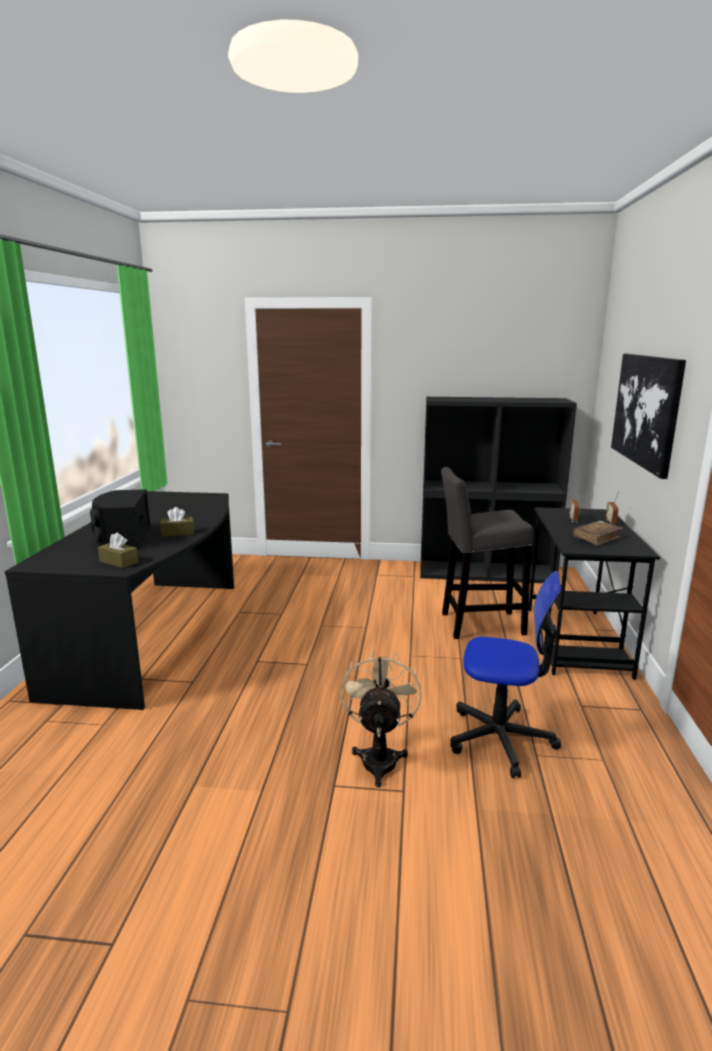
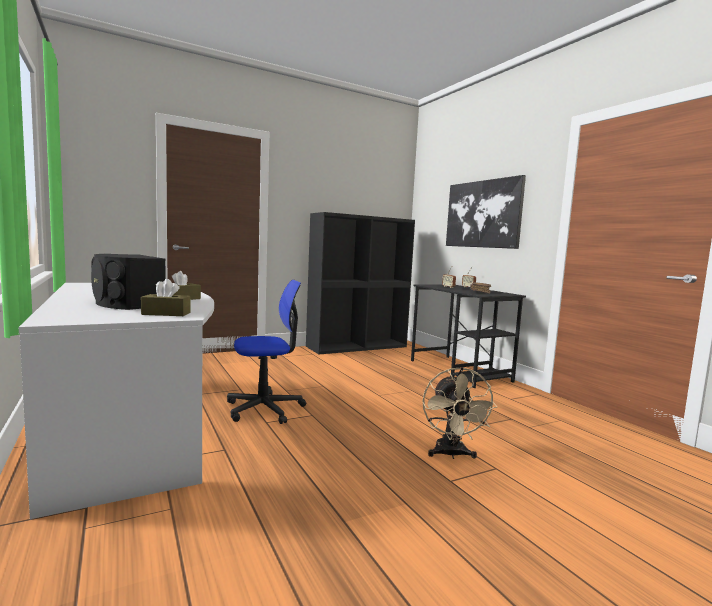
camera: 35 degrees left, 10 degrees down
(158, 635) = (131, 424): black desk -> white desk
(379, 757) = (451, 454): beige fan -> beige fan turned 150 degrees counterclockwise
(477, 624) = (394, 372): grey stool -> none
(501, 738) = (500, 424): office chair -> office chair (265, 409)

